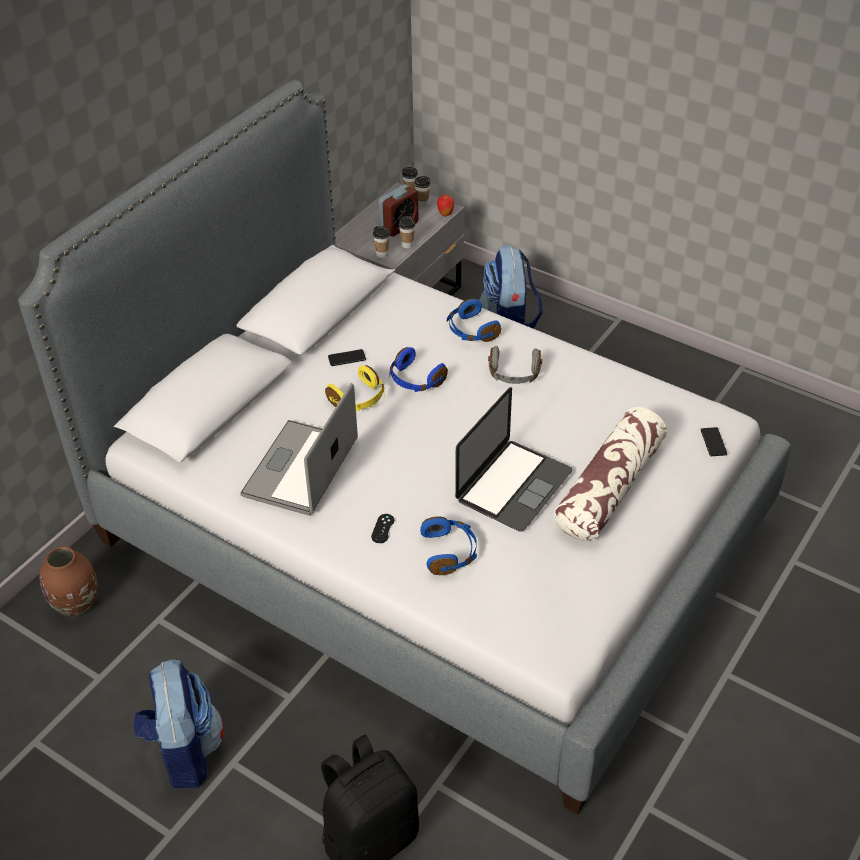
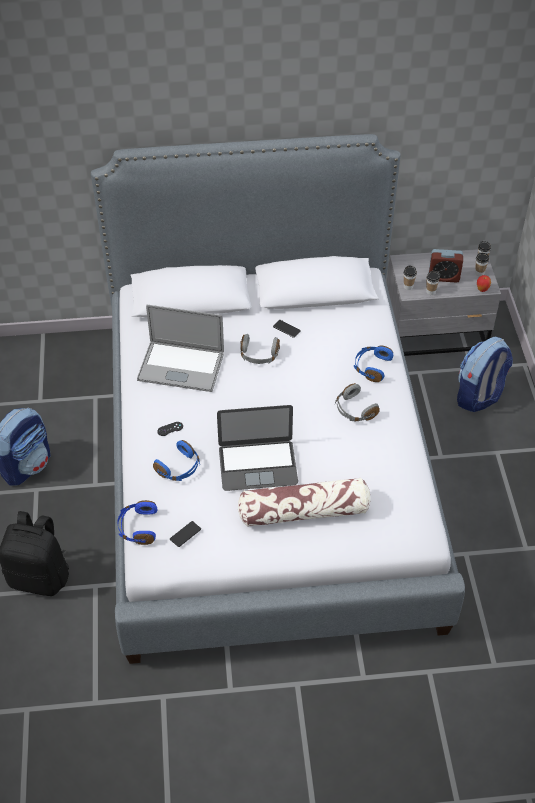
camera: 50 degrees right, 5 degrees up
(77, 604) = (75, 359): brown vase -> none
(301, 468) = (181, 366): laptop -> laptop turned 150 degrees counterclockwise
(358, 399) = (259, 355): yellow headphones -> grey headphones
(415, 380) = (300, 369): blue headphones -> blue headphones (138, 527)
(713, 442) = (398, 542): phone -> phone (185, 534)

